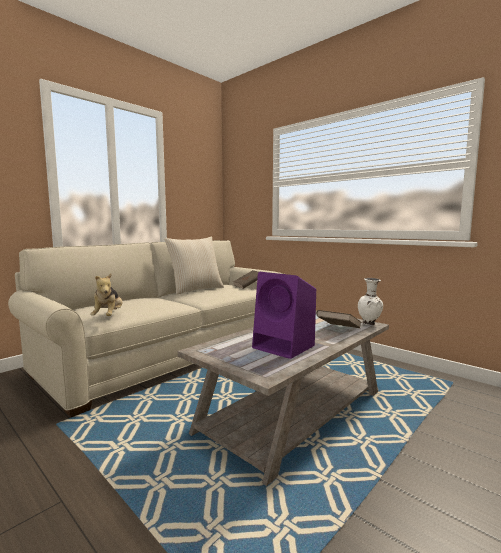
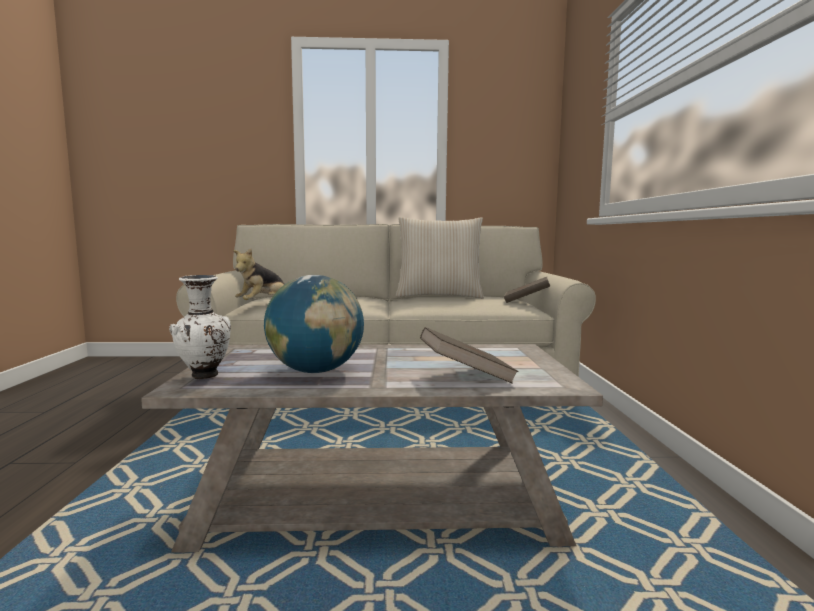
camera: 45 degrees right, 0 degrees up
(285, 347) = (316, 371): purple speaker -> globe
(369, 324) = (558, 384): white vase -> white vase (204, 377)

